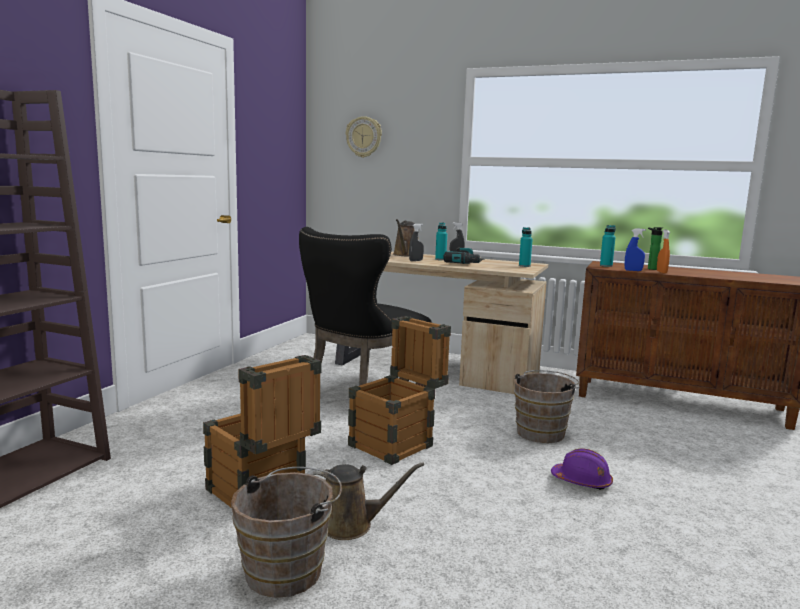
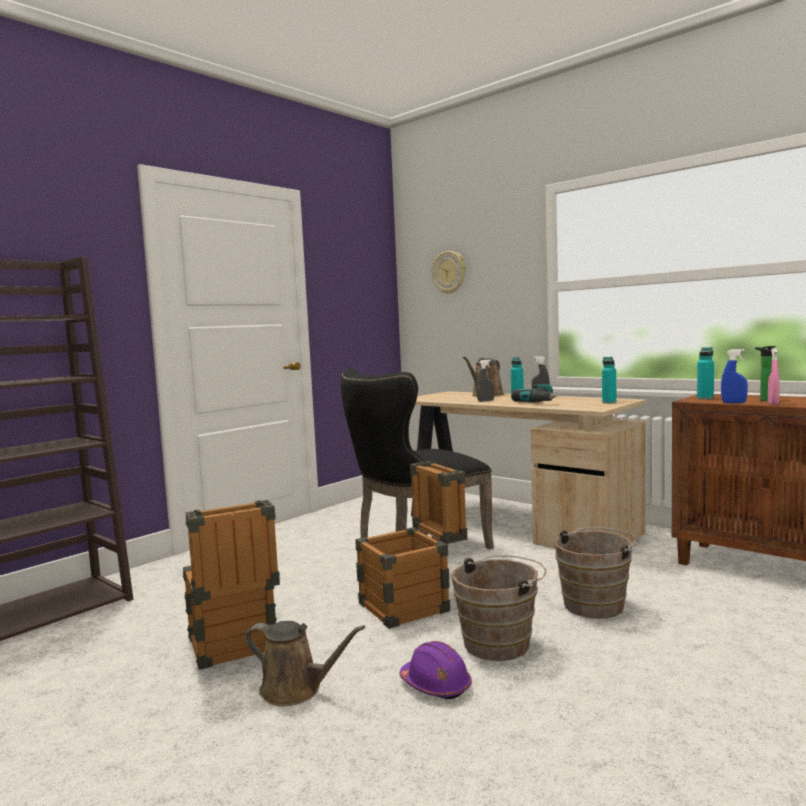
camera: 20 degrees right, 5 degrees down
(289, 569) = (200, 730): brown bucket -> brown bucket (501, 643)
(582, 481) = (605, 670): purple hard hat -> purple hard hat (436, 685)
(661, 272) = (773, 403): orange spray bottle -> pink spray bottle

